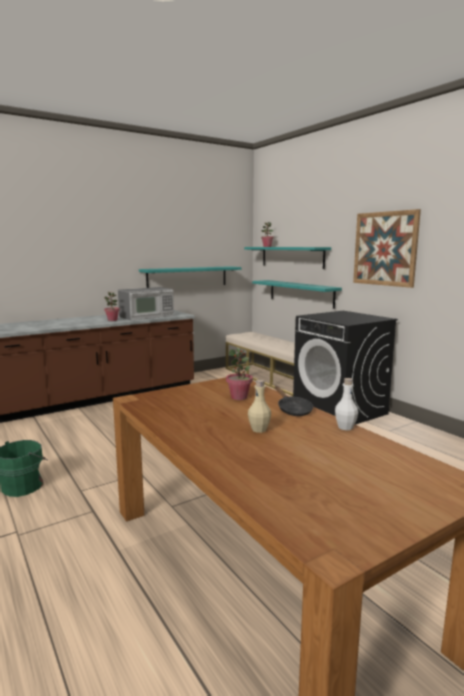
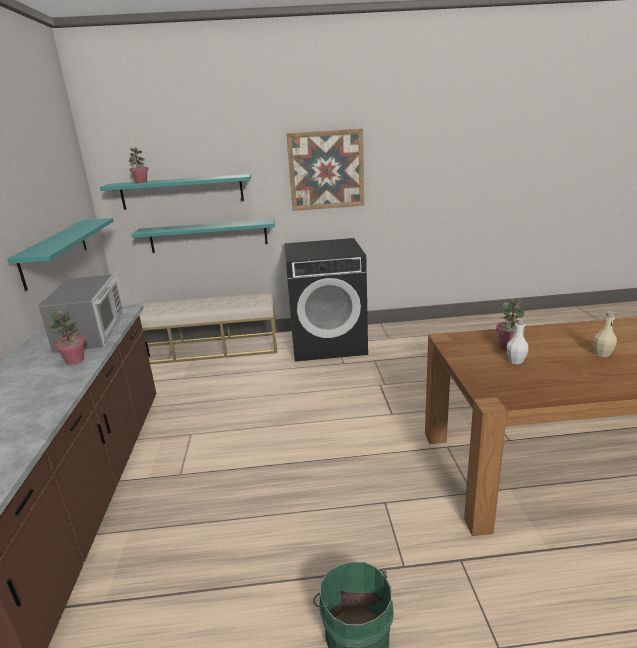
camera: 60 degrees left, 10 degrees up
(293, 410) = (552, 333): black frying pan -> none
(345, 427) = (597, 325): white bottle -> white bottle (515, 361)

